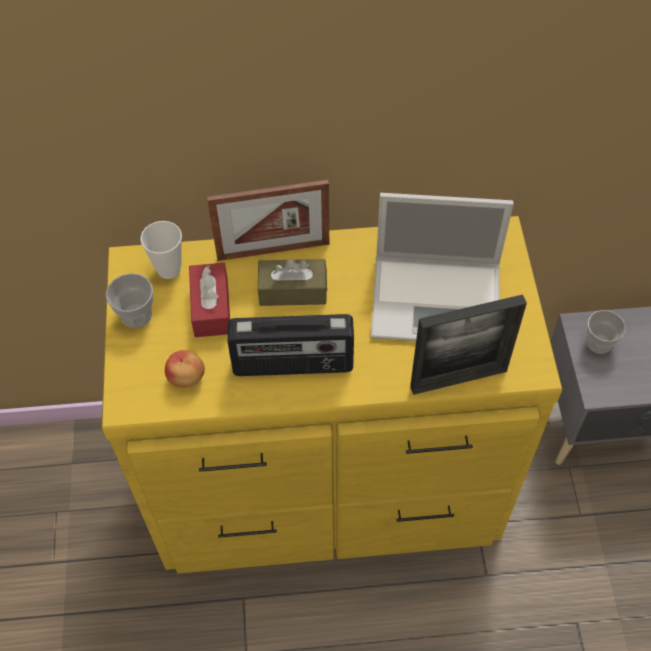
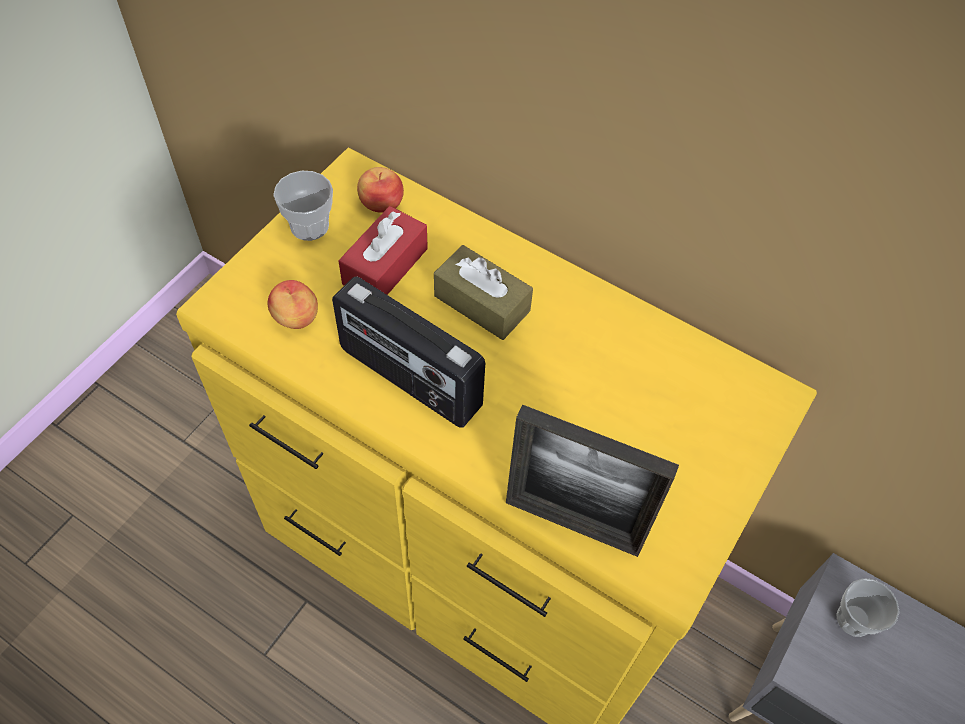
camera: 35 degrees right, 0 degrees up
(169, 269) = (381, 203): cup -> apple
(273, 250) = (500, 250): picture frame -> none
(439, 300) = (632, 420): laptop -> none

